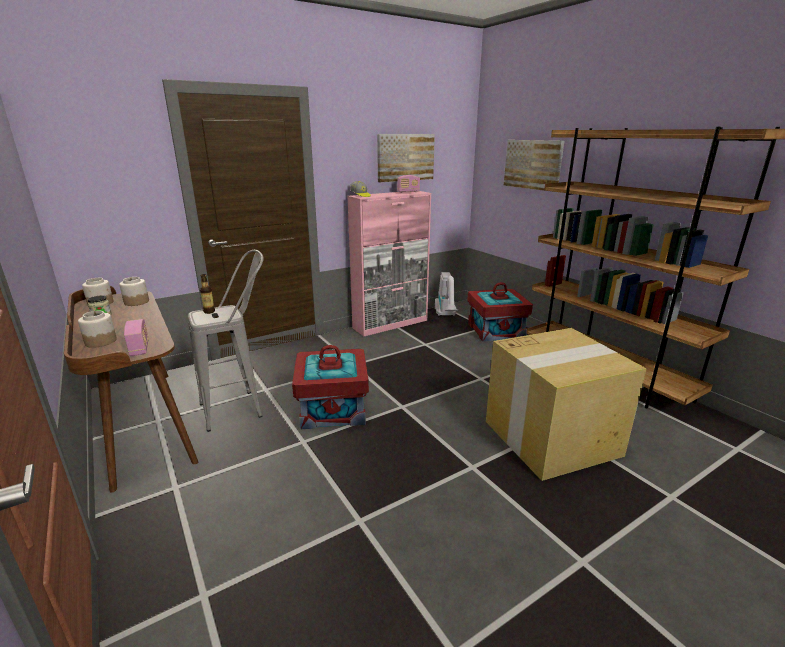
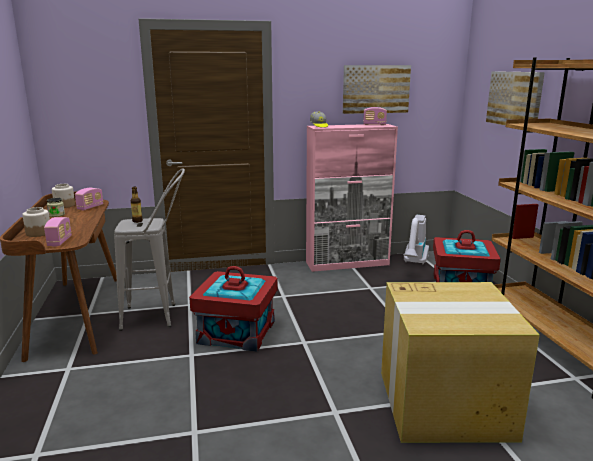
camera: 20 degrees right, 5 degrees down
(136, 302) = (90, 207): jar -> radio

